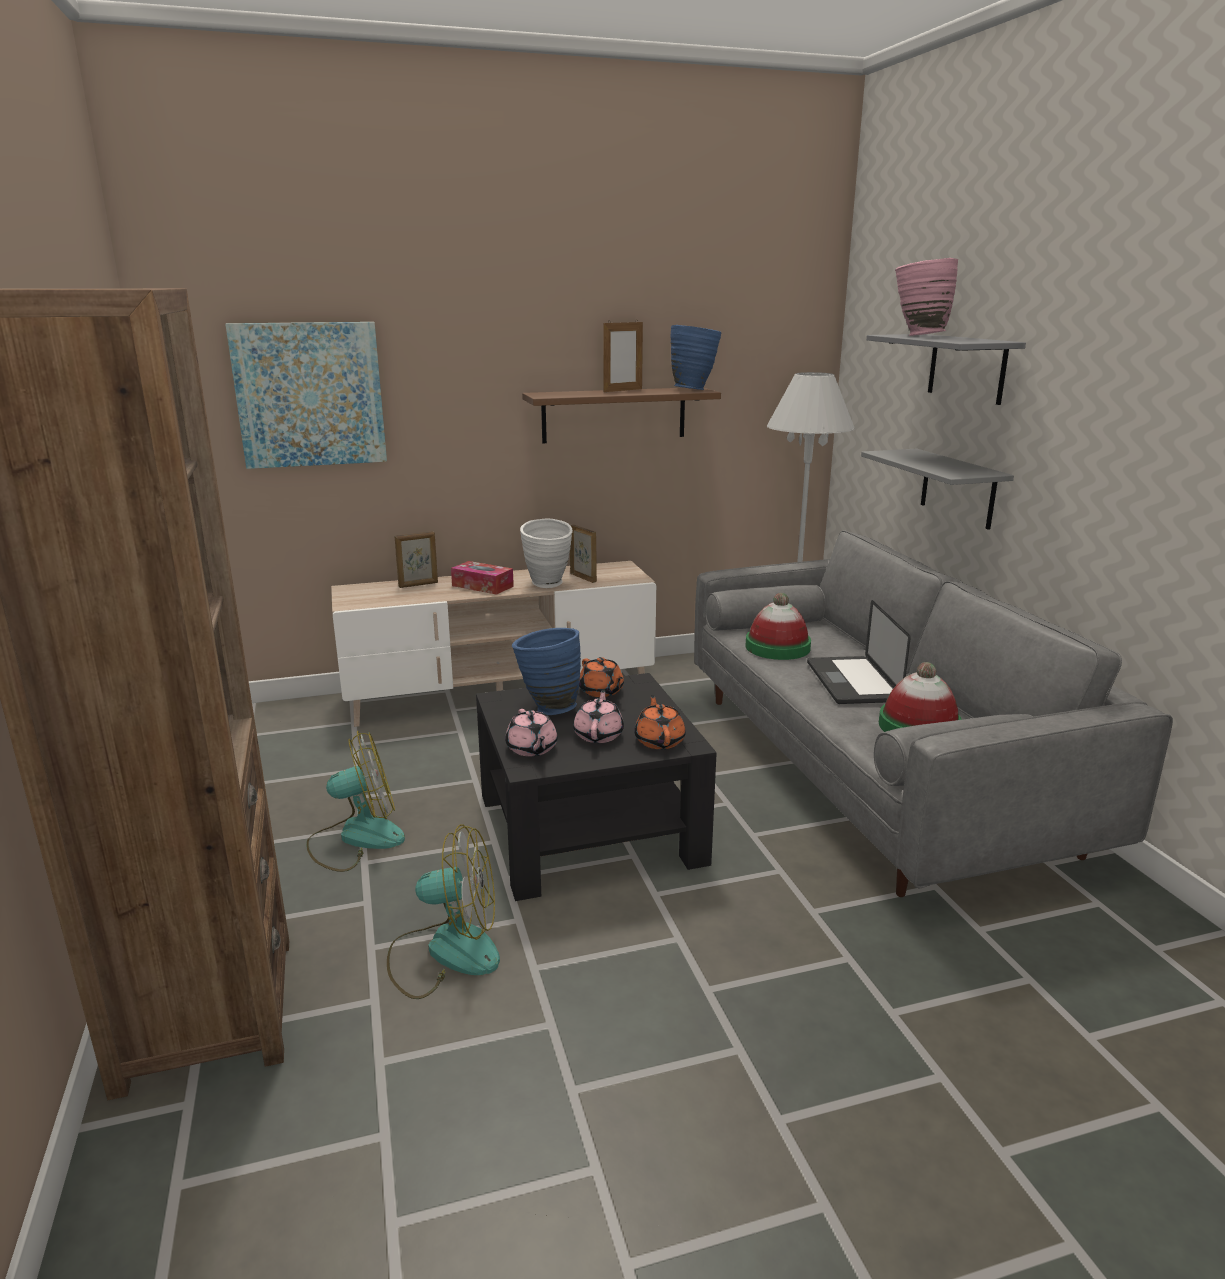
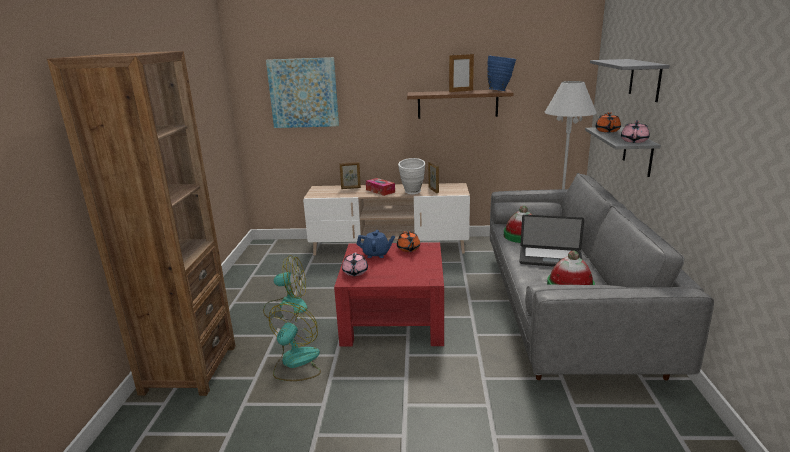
camera: 20 degrees right, 0 degrees up
(445, 952) = (296, 363): fan -> fan turned 90 degrees counterclockwise
(547, 708) = (376, 254): blue vase -> blue teapot
(589, 828) = (393, 318): black coffee table -> red coffee table
(599, 734) = (391, 270): pink teapot -> pink teapot (634, 141)
(659, 740) = (419, 276): orange teapot -> orange teapot (607, 131)
(852, 682) = (550, 258): laptop -> laptop turned 90 degrees counterclockwise
(918, 336) = (617, 60): pink vase -> none

